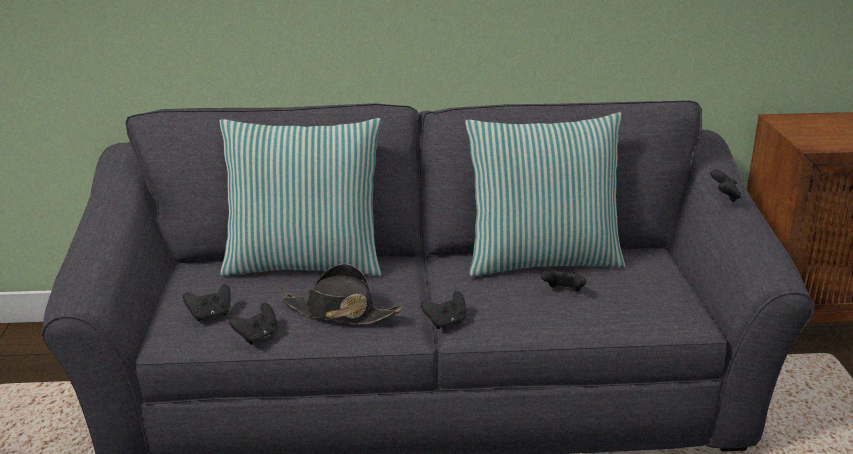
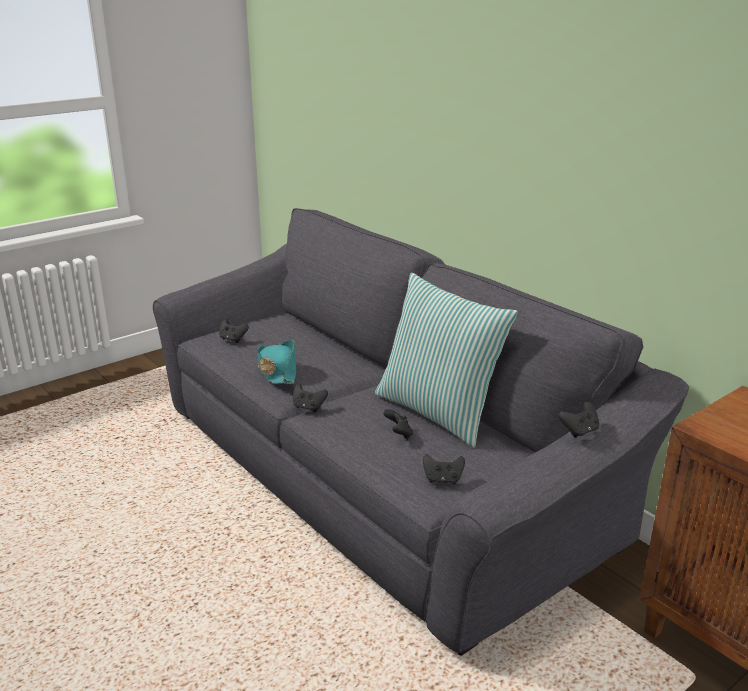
camera: 55 degrees right, 0 degrees up
(257, 336) = (226, 360): black game controller -> black game controller (442, 480)
(304, 263) = (324, 341): pillow -> none
(340, 312) = (277, 371): black hat -> turquoise hat

